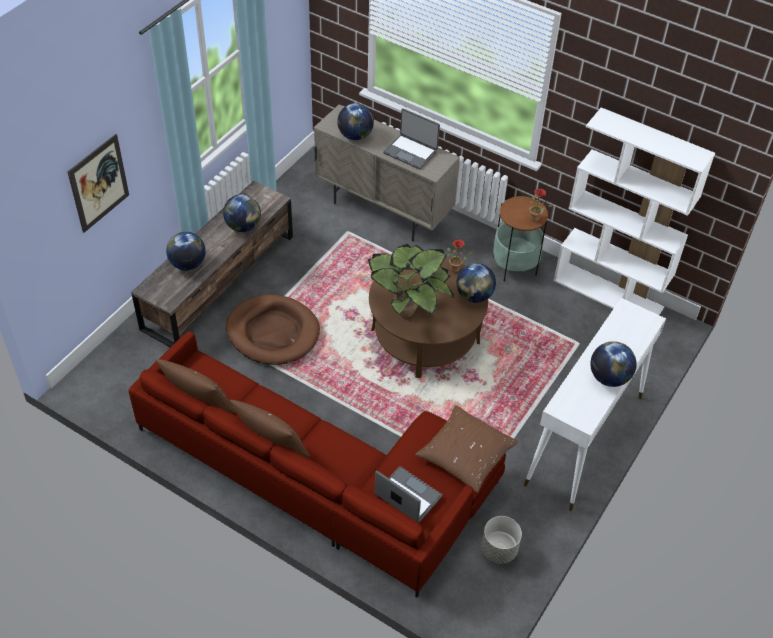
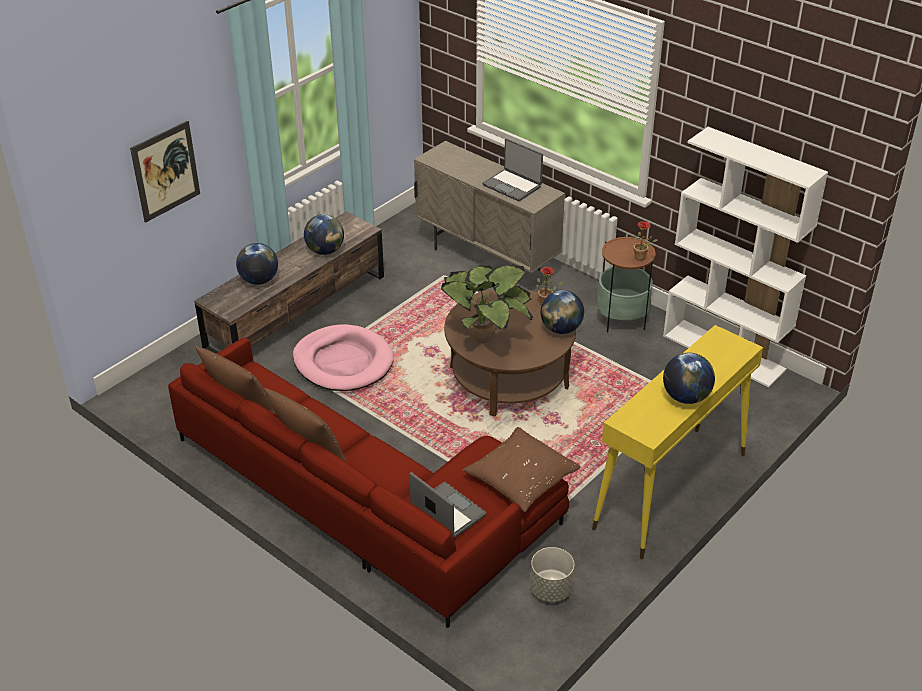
camera: 10 degrees right, 10 degrees down
(273, 332) = (343, 362): brown dog bed -> pink dog bed
(355, 136) = (456, 168): globe -> none
(584, 440) = (670, 491): white console table -> yellow console table

